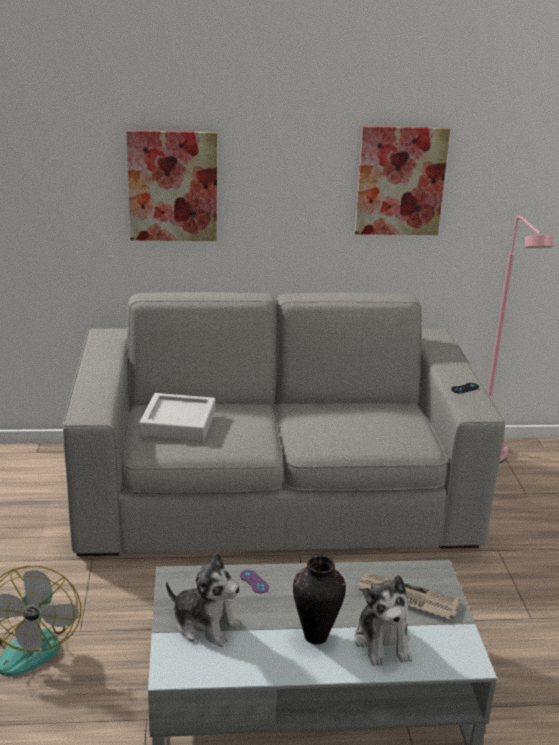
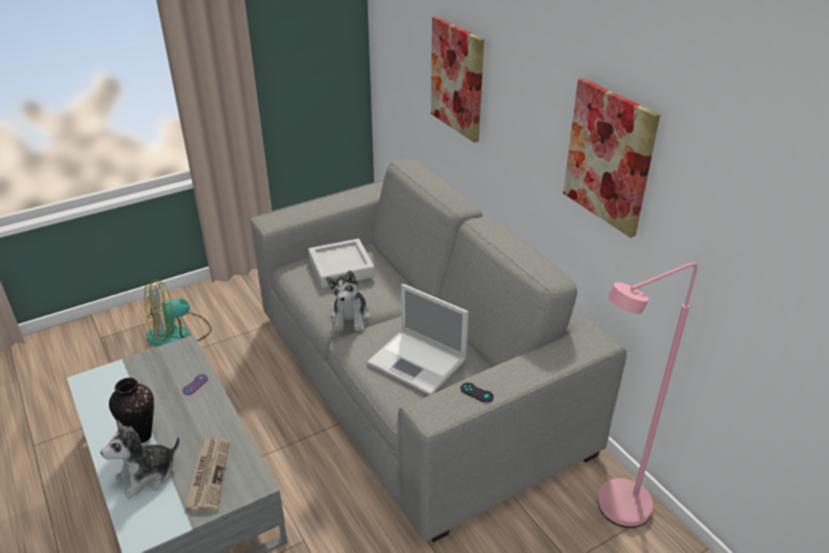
camera: 65 degrees right, 10 degrees up
(205, 624) = (137, 378): plush toy -> plush toy (350, 317)
(365, 425) = (418, 362): none -> laptop

